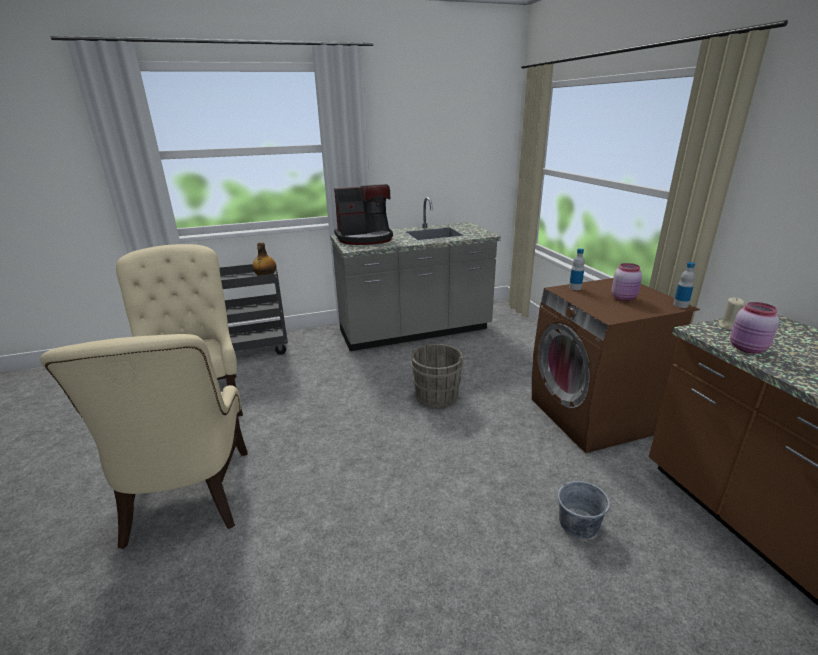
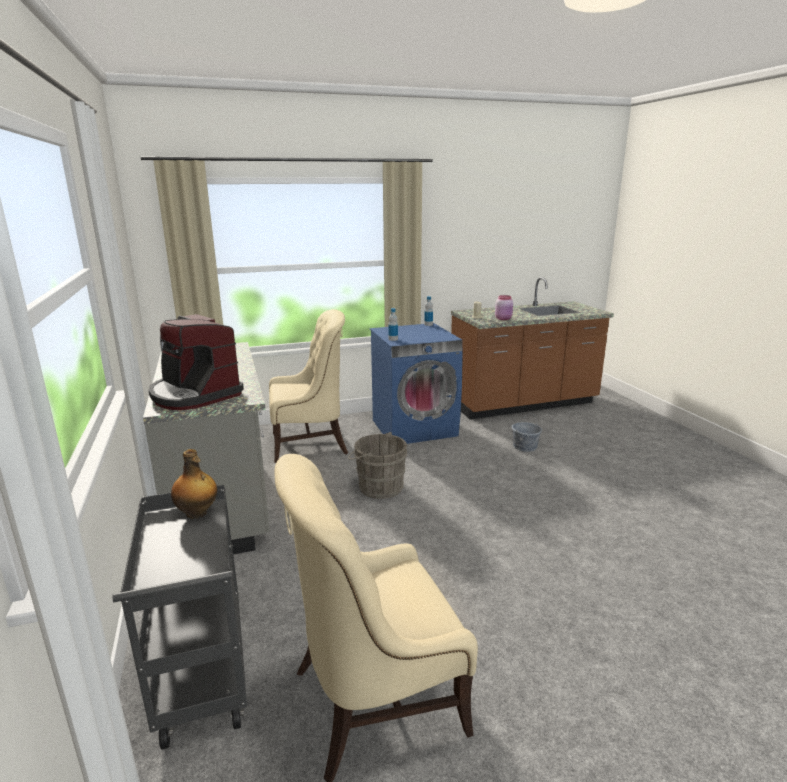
camera: 90 degrees left, 5 degrees down
(188, 497) = (574, 640): beige chair -> beige chair (310, 443)
(365, 238) = (194, 394): coffee machine -> coffee machine turned 150 degrees clockwise
(594, 416) = (414, 427): brown washing machine -> blue washing machine
(624, 298) = (415, 332): pink jar -> none

